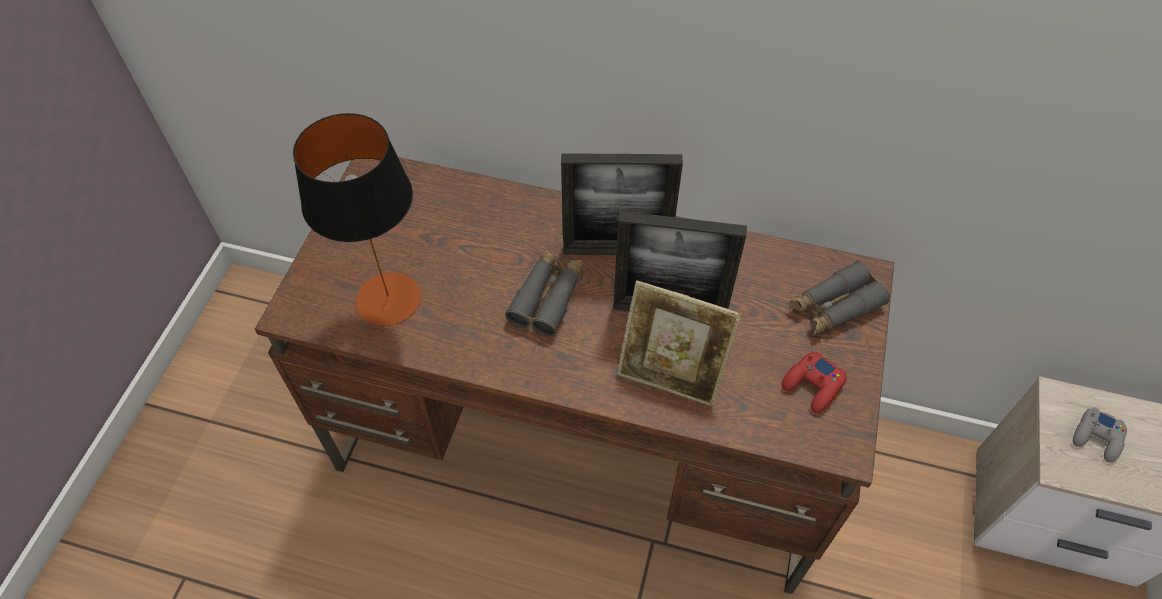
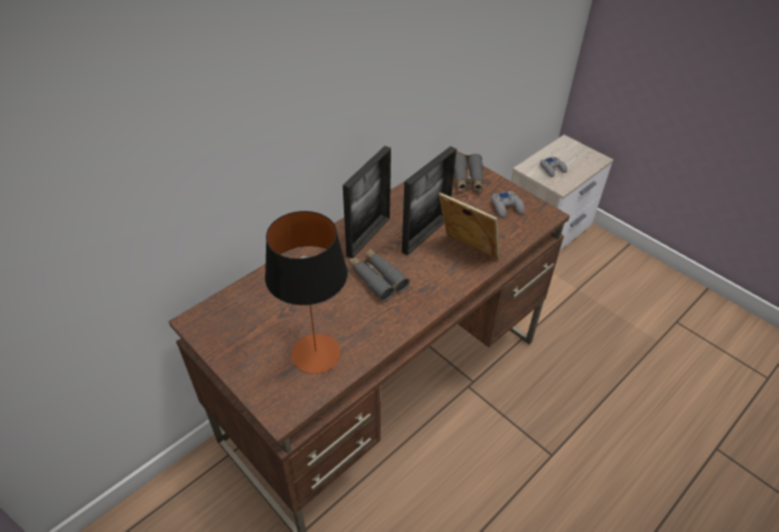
camera: 60 degrees left, 10 degrees down
(670, 375) = (466, 252): picture frame -> picture frame turned 105 degrees counterclockwise
(813, 385) = (507, 207): red game controller -> grey game controller

